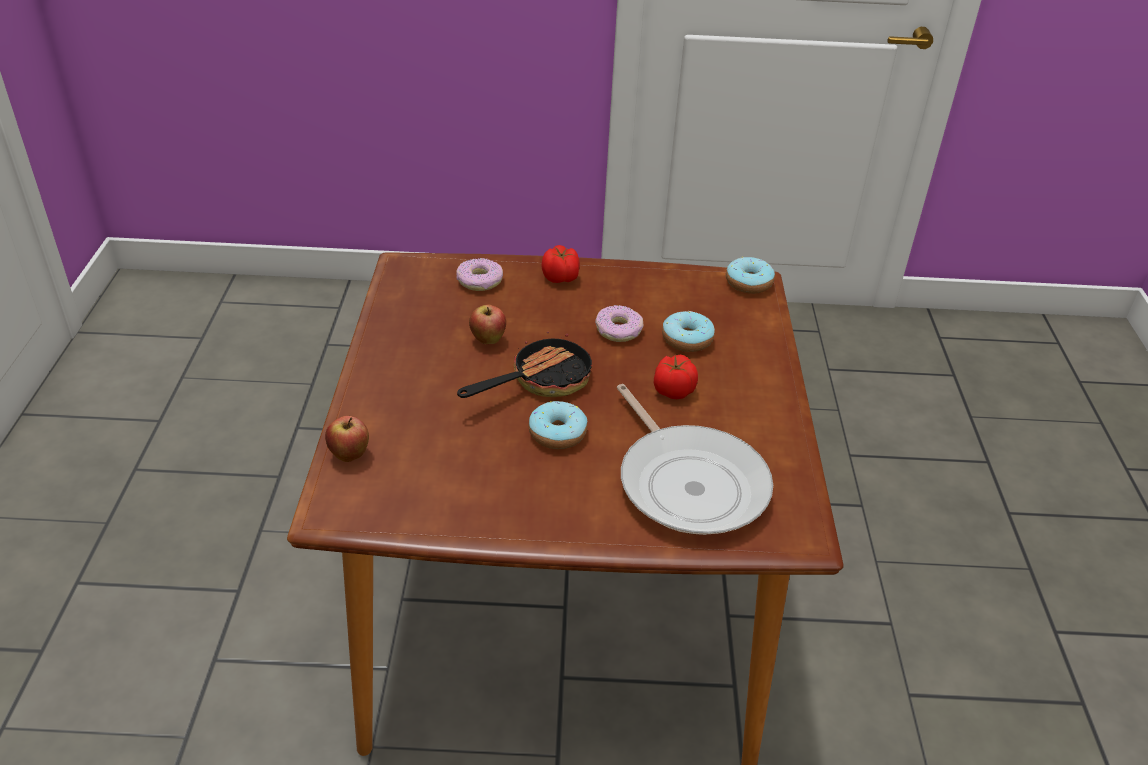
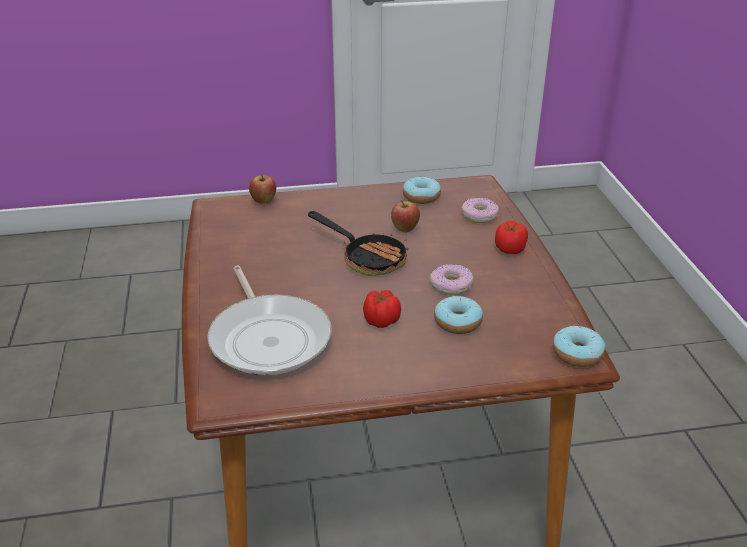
camera: 80 degrees right, 5 degrees down
(557, 434) = (308, 272): donut -> donut (421, 197)
(689, 482) = (269, 338): frying pan -> frying pan turned 75 degrees counterclockwise

